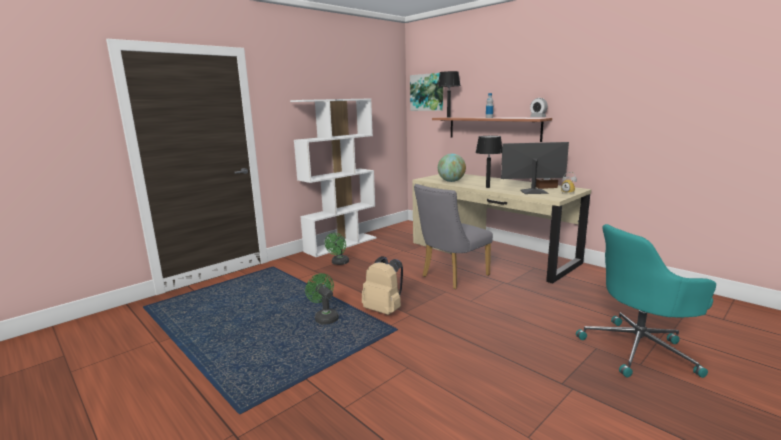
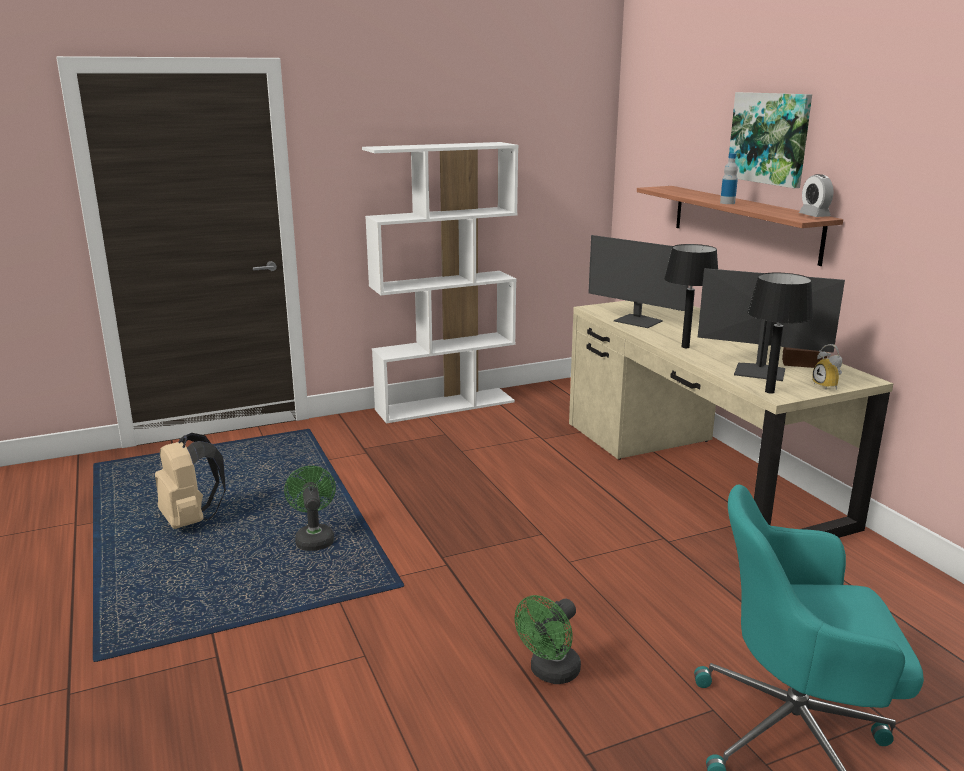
camera: 20 degrees right, 5 degrees up
(339, 263) = (413, 442): green fan -> green fan (550, 673)
(384, 310) = (412, 546): beige backpack -> beige backpack (191, 520)
(427, 92) = (647, 132): picture -> picture (770, 138)
(448, 117) = (668, 189): black table lamp -> black table lamp (769, 391)
(451, 181) = (637, 321): globe -> monitor
(451, 277) = (577, 507): grey chair -> none

